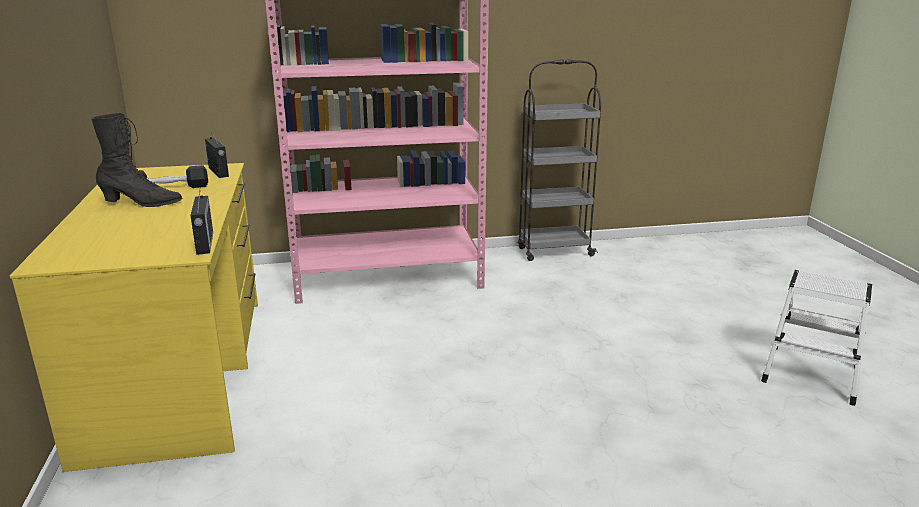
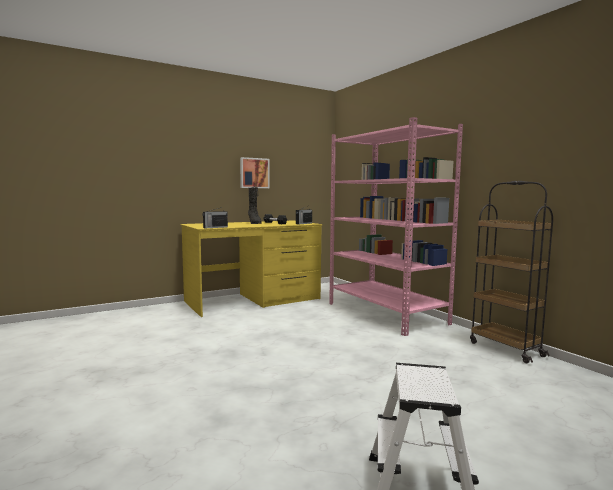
camera: 70 degrees right, 15 degrees down
(50, 72) = (254, 173): none -> picture
(554, 252) = (506, 349): grey cart -> brown cart

